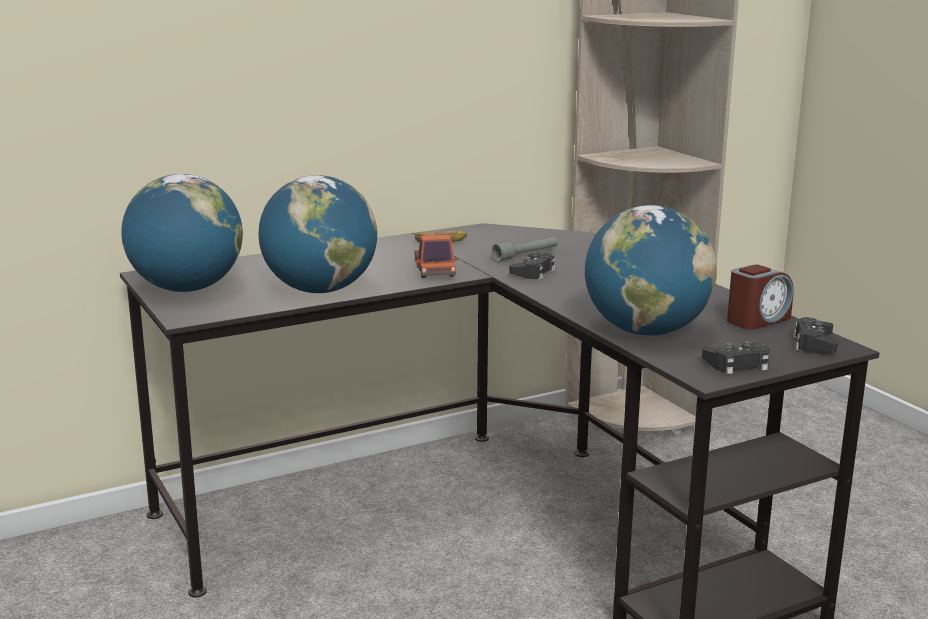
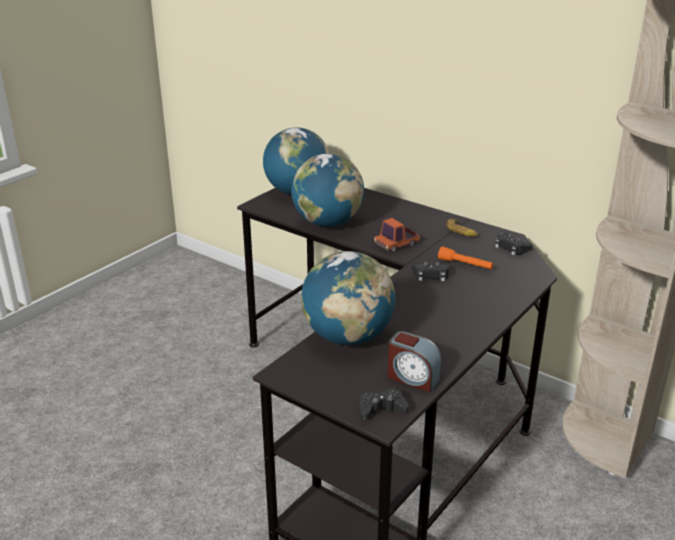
camera: 65 degrees right, 10 degrees up
(526, 255) = (465, 265): grey flashlight -> orange flashlight
(738, 364) = (311, 381): black game controller -> black game controller (511, 248)

